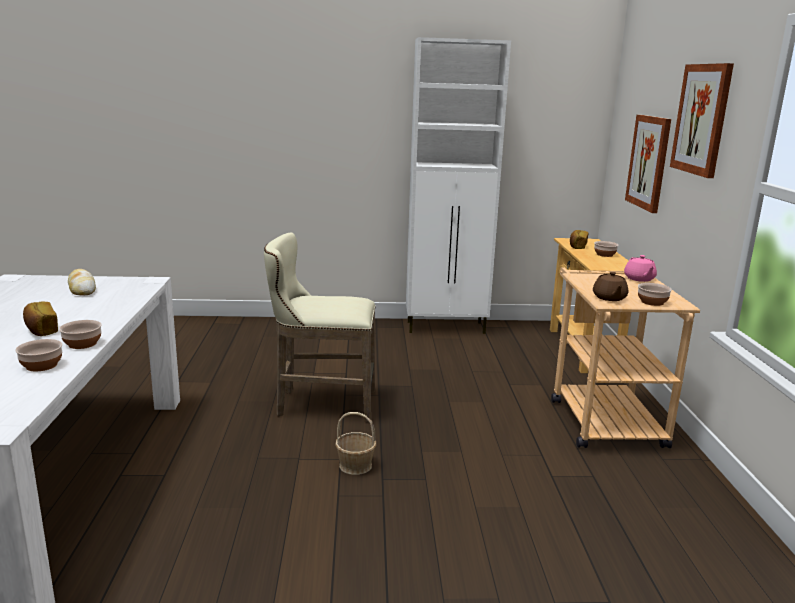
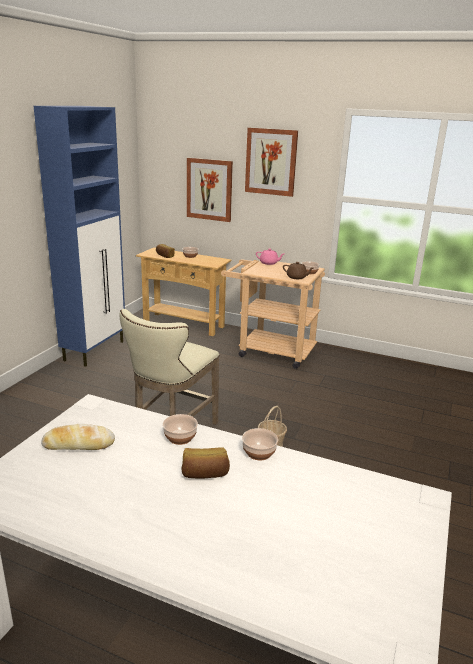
camera: 65 degrees left, 5 degrees up
(41, 365) = (302, 475): bowl -> bowl (179, 438)
(447, 327) = (95, 350): white cabinet -> blue cabinet

